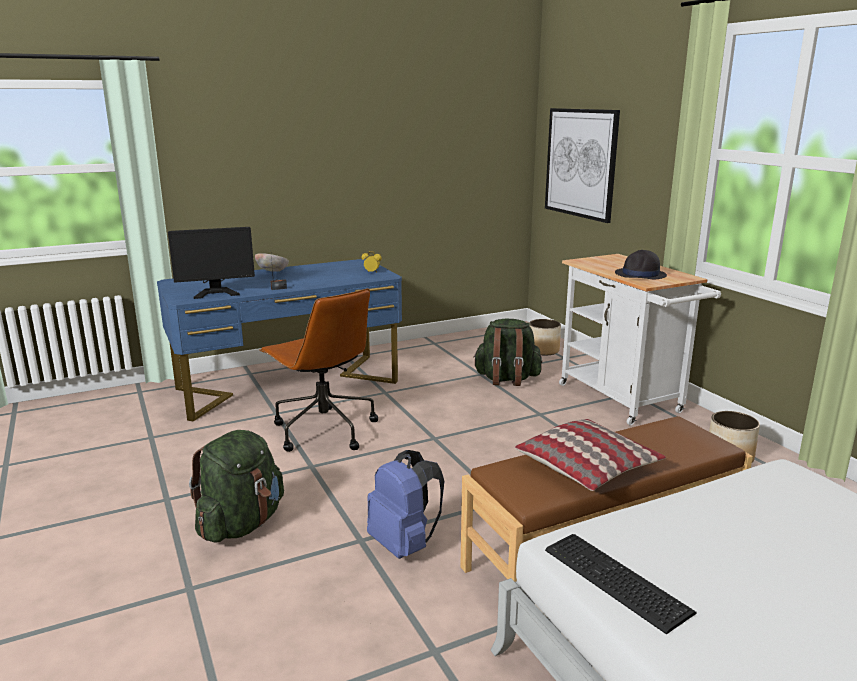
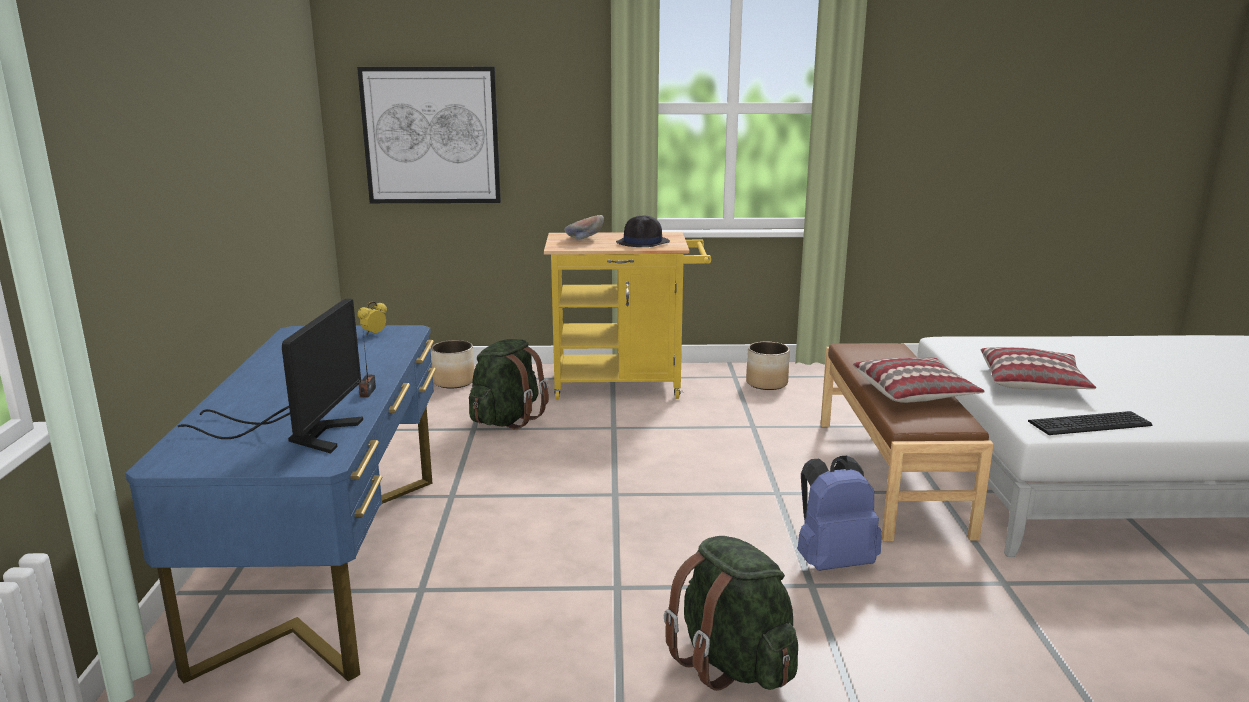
camera: 65 degrees left, 0 degrees up
(272, 272) = (252, 386): bowl -> bowl (583, 239)
(323, 430) = (520, 560): brown office chair -> none
(625, 401) = (626, 385): white cart -> yellow cart
(717, 536) = (1033, 382): none -> pillow

